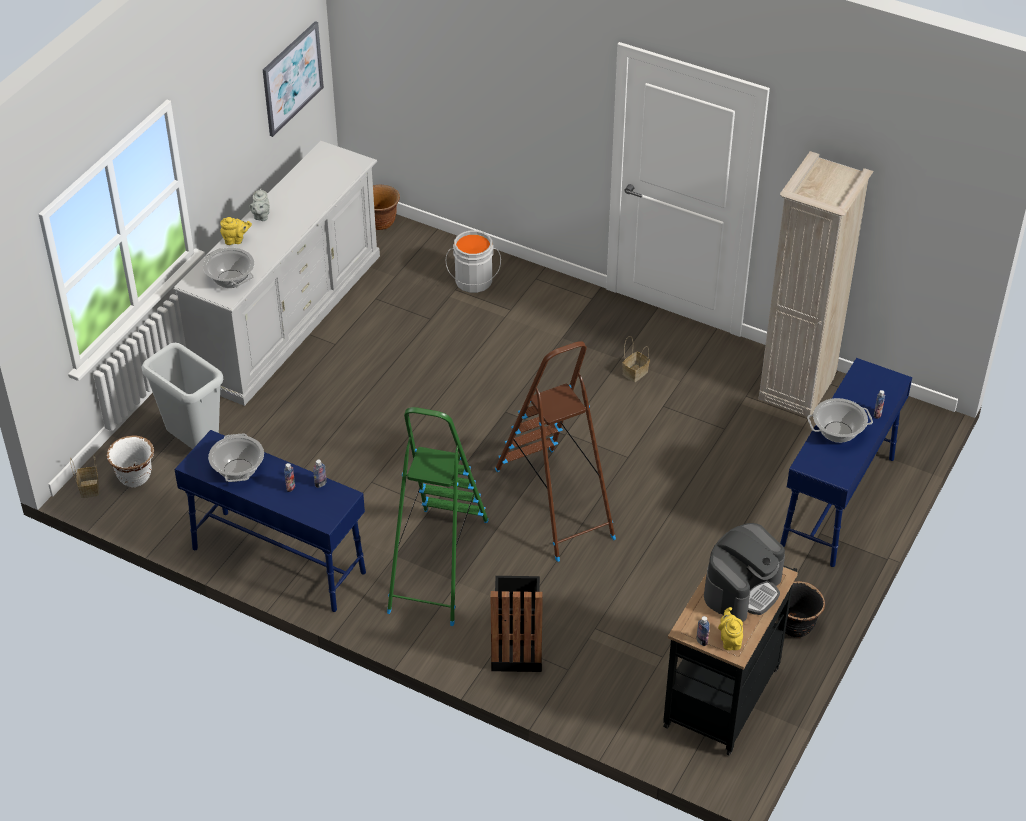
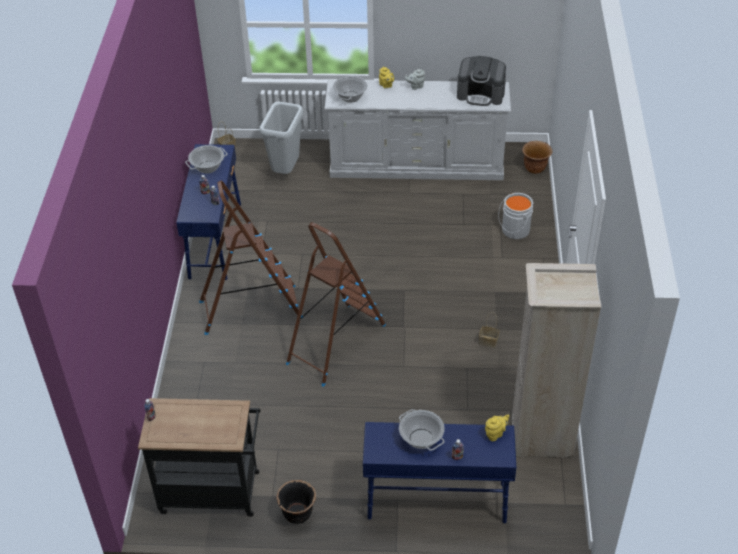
camera: 65 degrees right, 0 degrees up
(135, 477) = (245, 160): white planter -> none
(292, 78) = (508, 29): picture -> none
(438, 564) = (251, 309): green step ladder -> brown step ladder
(516, 651) = (199, 372): black trash can -> none
(730, 640) = (158, 432): yellow teapot -> yellow teapot (495, 434)
(742, 589) = (210, 424): coffee machine -> coffee machine (481, 94)

